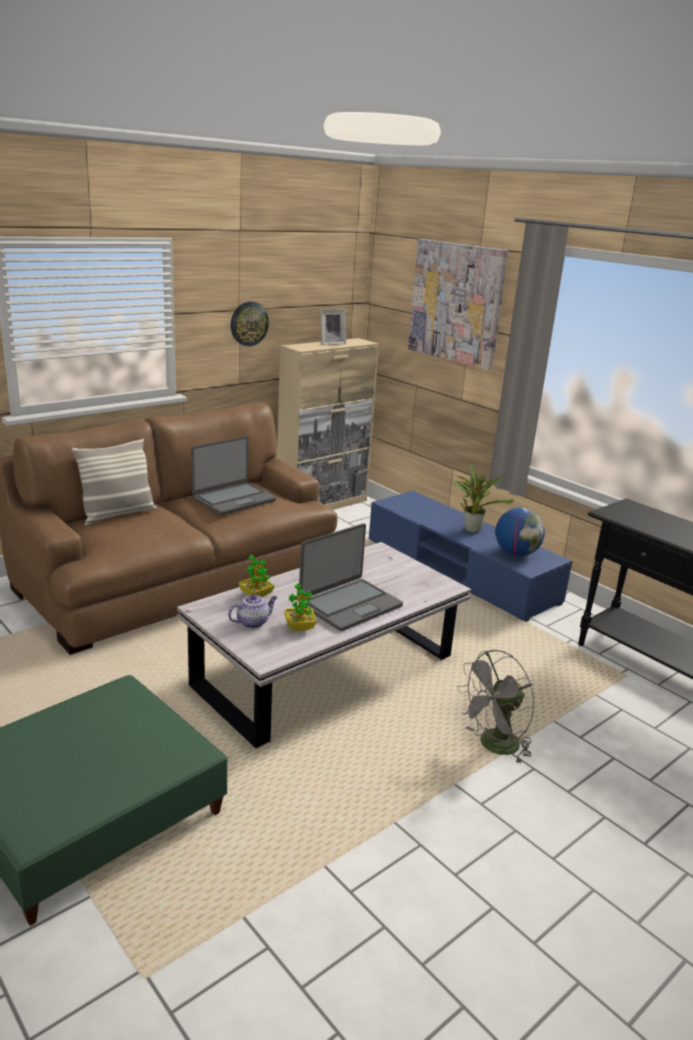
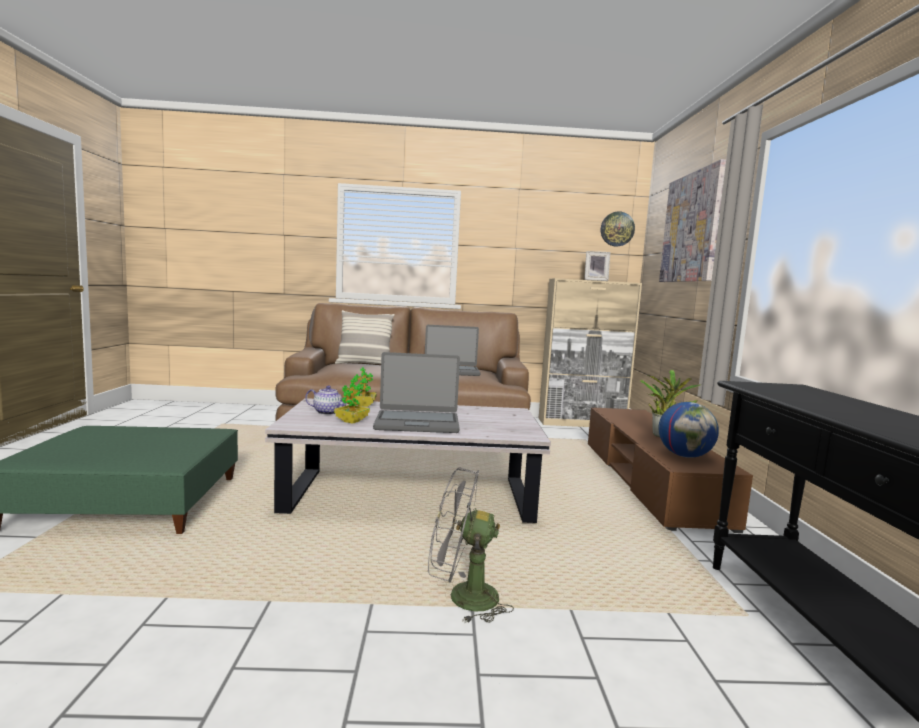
camera: 40 degrees right, 15 degrees down
(249, 323) = (522, 259): wall clock -> wall clock (617, 229)
(459, 570) = (649, 481): blue tv stand -> brown tv stand

